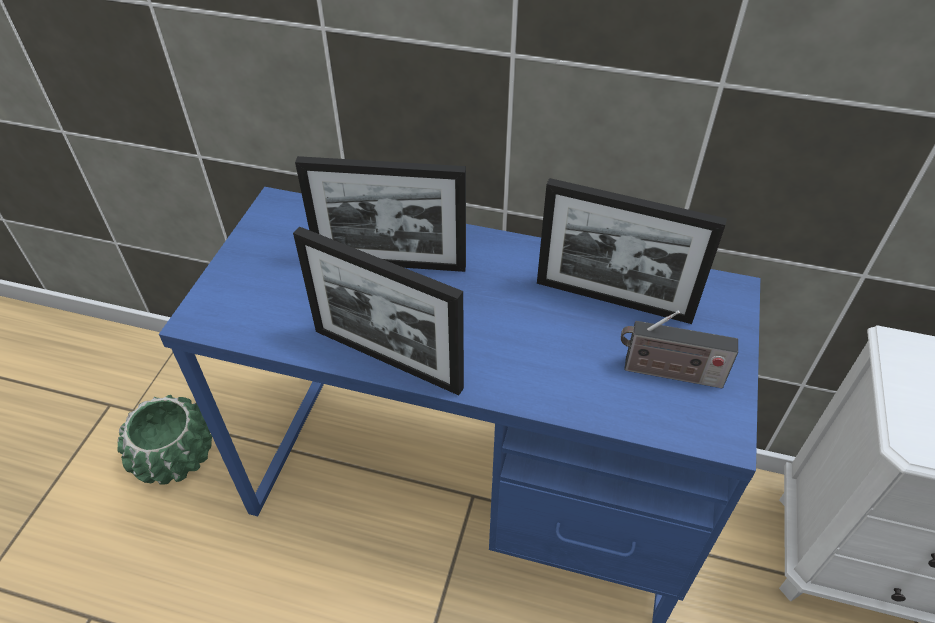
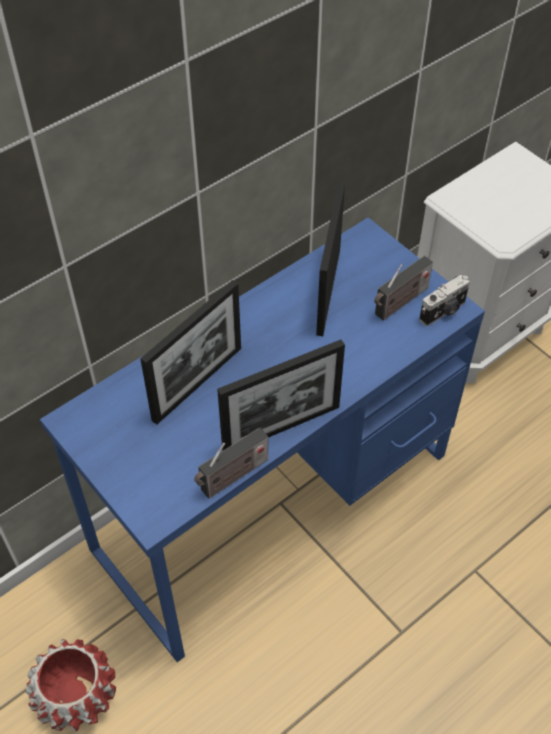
camera: 55 degrees left, 5 degrees up
(176, 456) = (76, 694): green planter -> red planter
(291, 352) = (232, 477): none -> radio
(613, 300) = (328, 291): picture frame -> picture frame turned 135 degrees clockwise
(703, 425) = (443, 312): none -> camera

